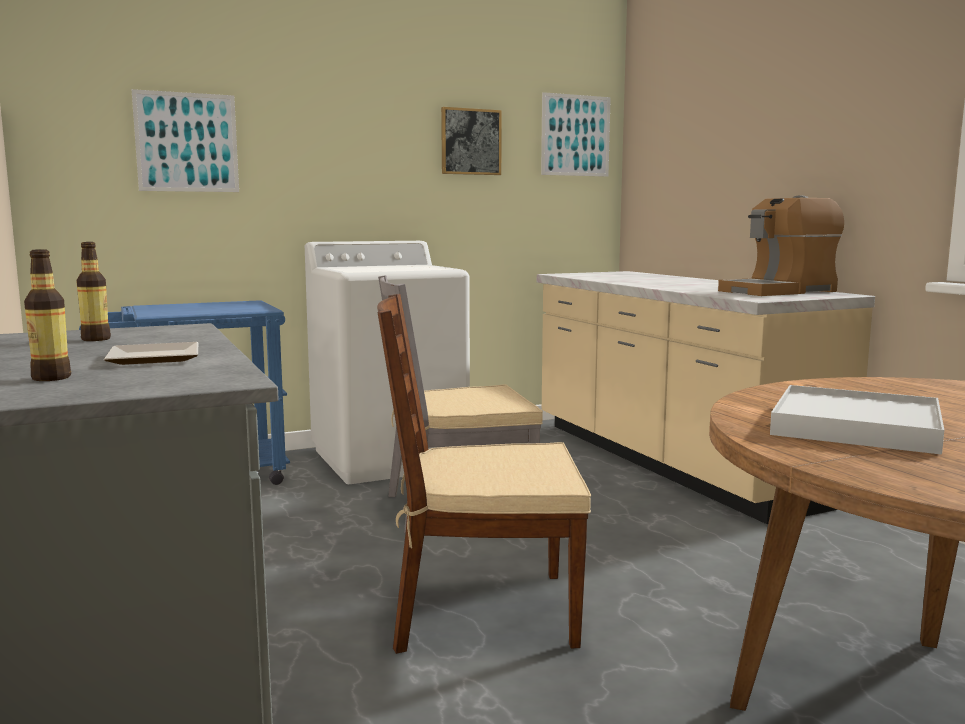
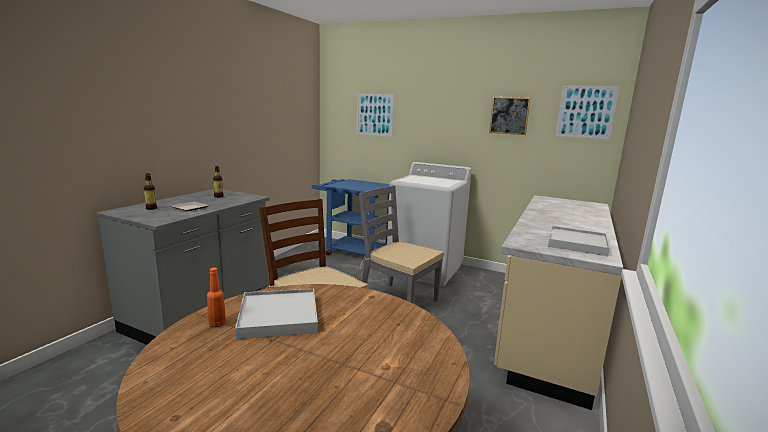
camera: 50 degrees right, 5 degrees up
(779, 291) = (577, 243): coffee machine -> white tray
(865, 457) = (217, 324): none -> orange bottle

